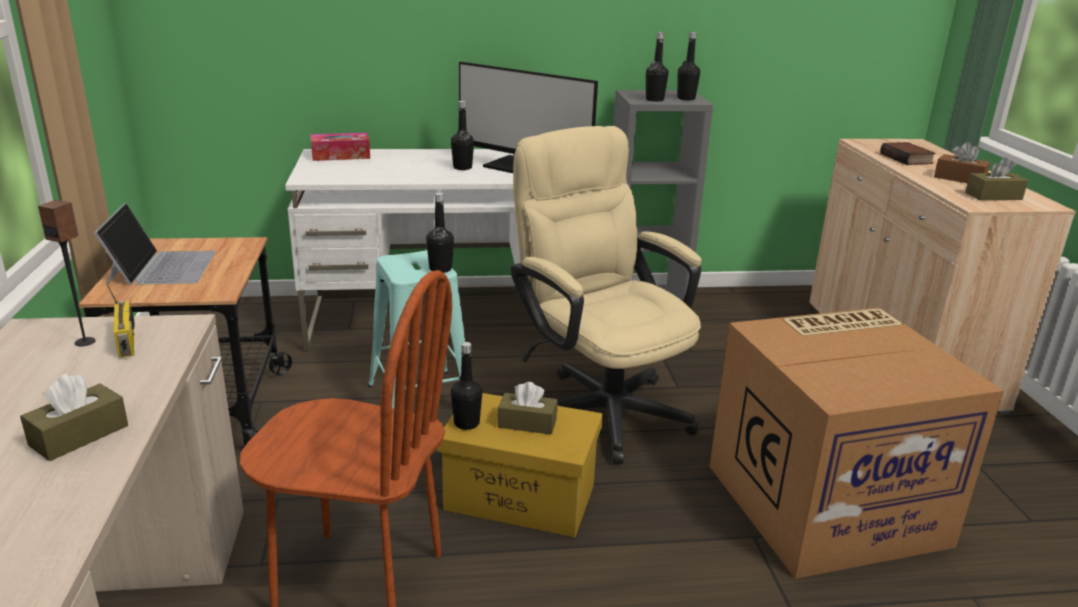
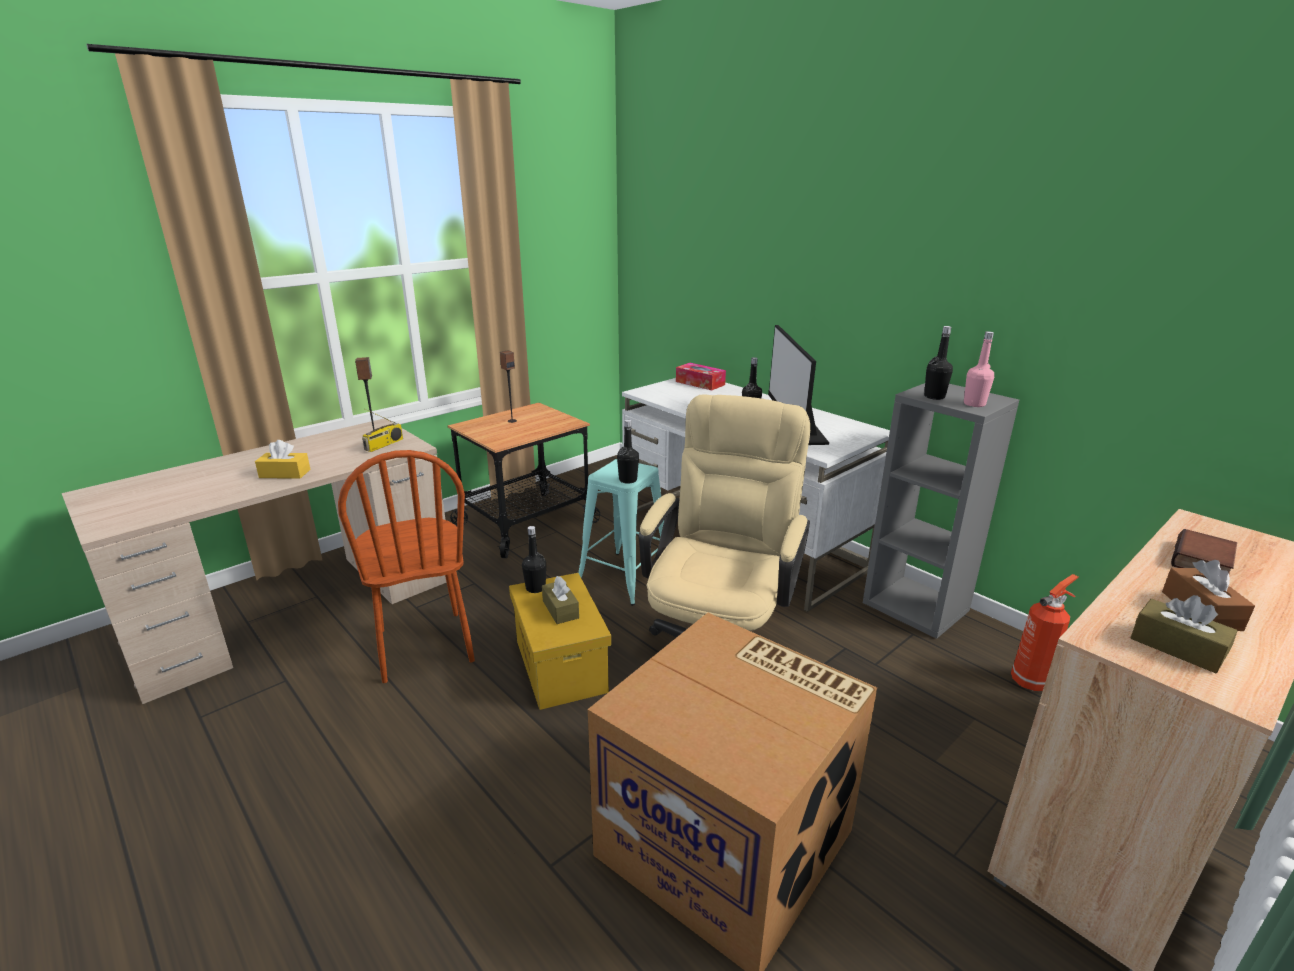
camera: 55 degrees right, 0 degrees up
(79, 435) = (285, 473): brown tissue box -> yellow tissue box
(162, 267) = (512, 421): laptop -> speaker
(686, 98) = (974, 404): black bottle -> pink bottle
(764, 312) = (1031, 681): none -> fire extinguisher

